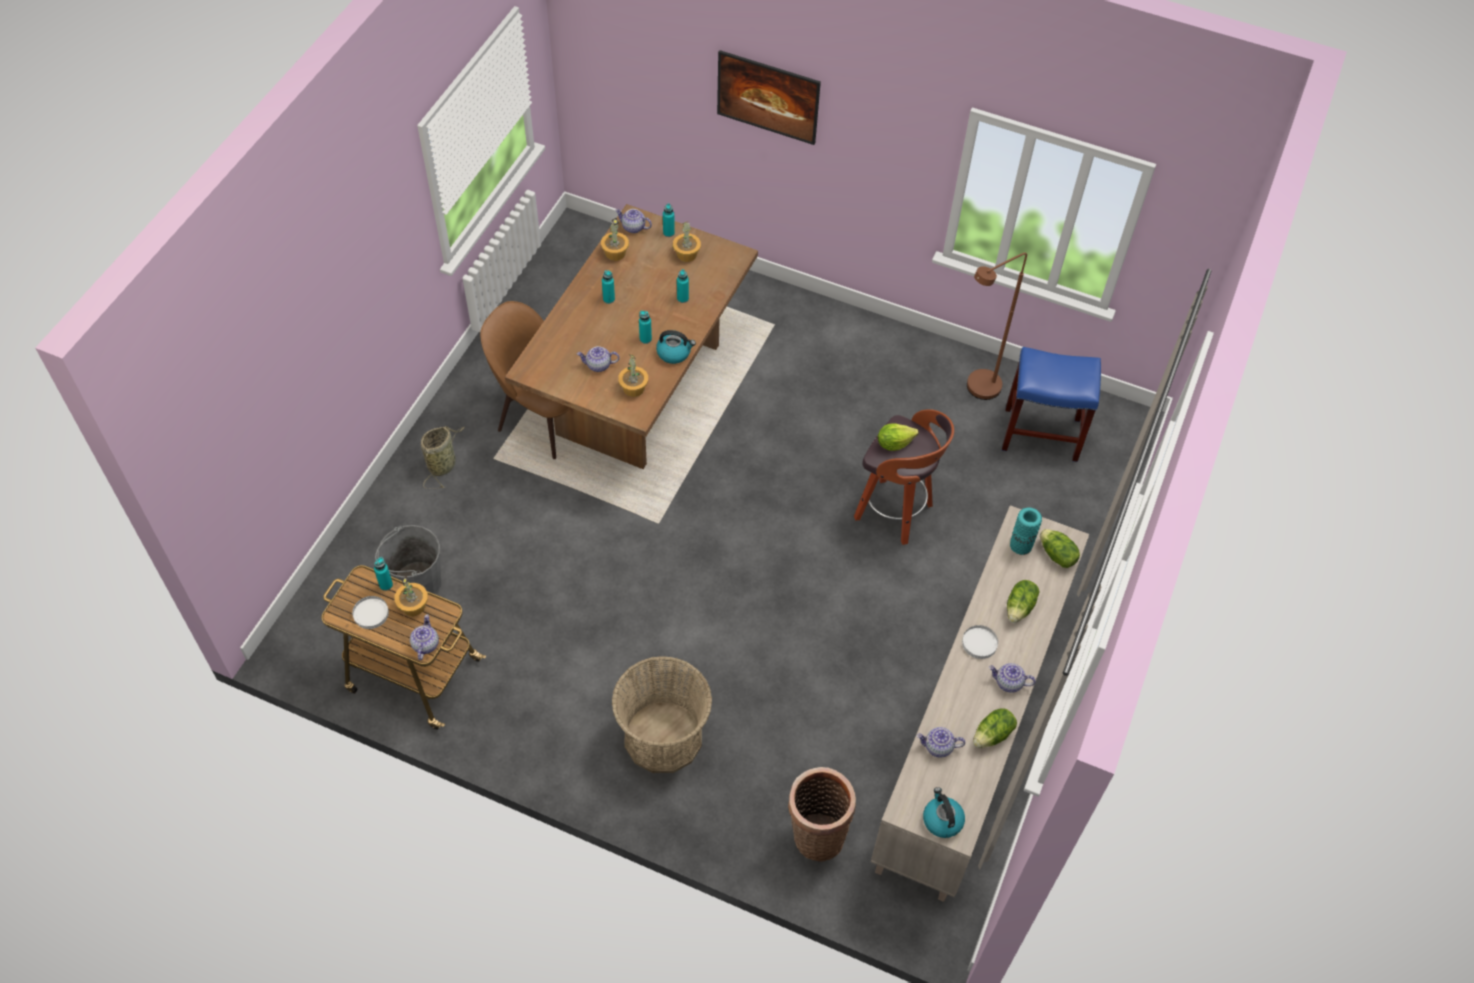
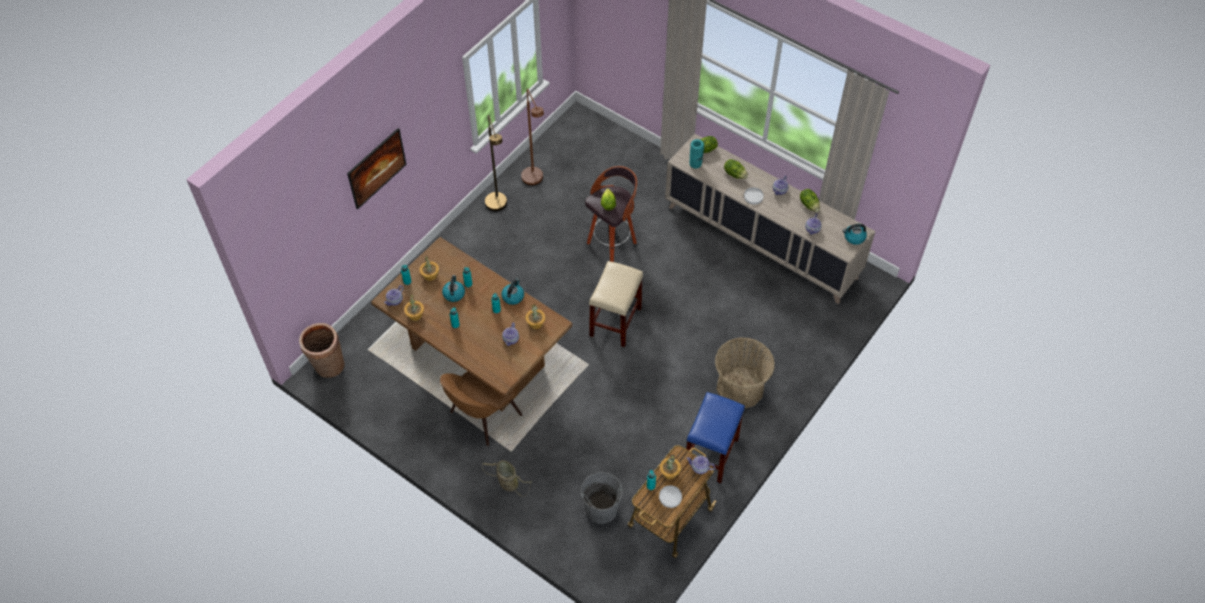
camera: 75 degrees left, 0 degrees up
(661, 286) = (454, 294): none -> kettle
(745, 543) = (615, 321): none -> beige stool
(816, 834) = (812, 326): basket -> basket (327, 366)
(910, 357) = (498, 207): none -> brown floor lamp
(1040, 434) = (575, 160): blue stool -> blue stool (711, 455)

